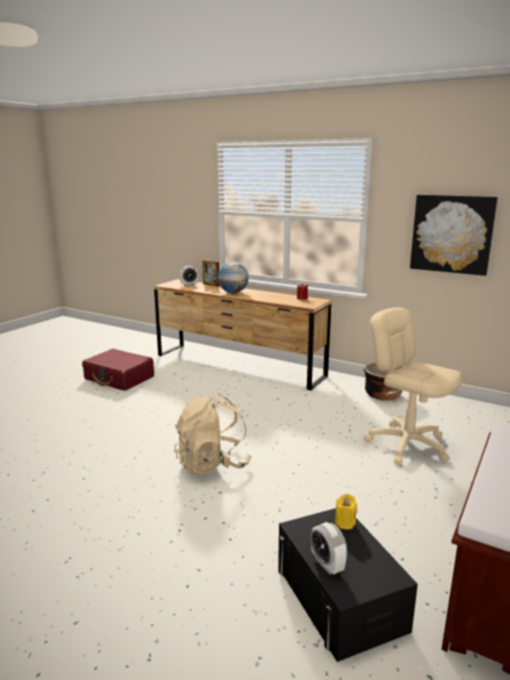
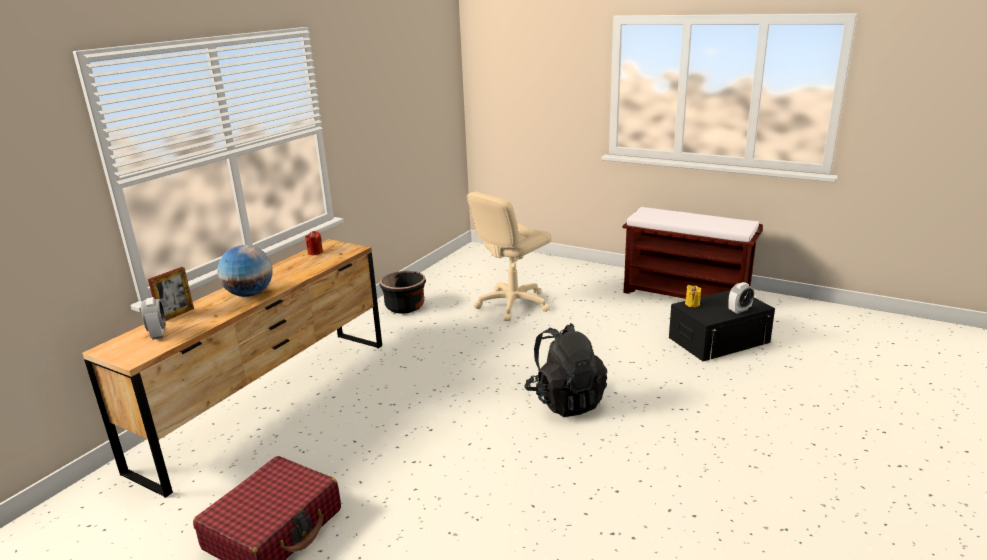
camera: 90 degrees left, 5 degrees up
(212, 464) = (565, 401): beige backpack -> black backpack
(451, 234) = (386, 121): picture -> none

